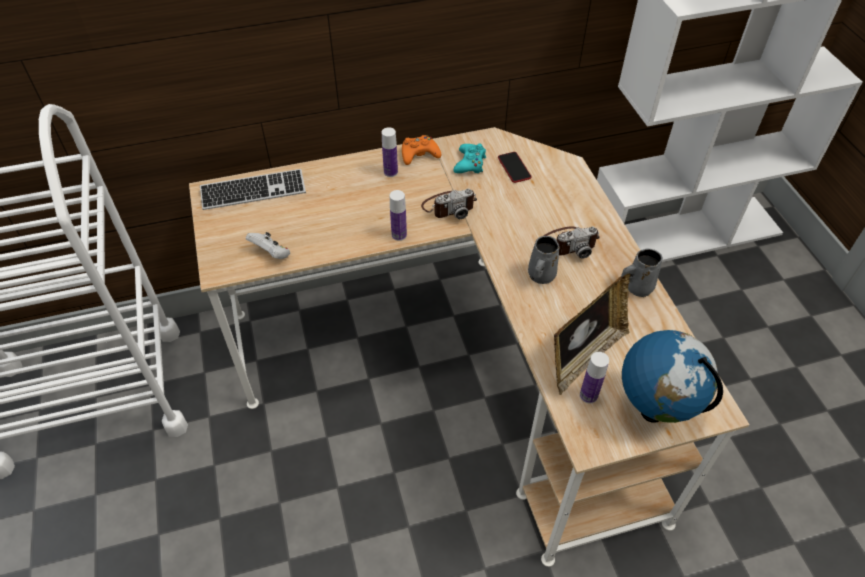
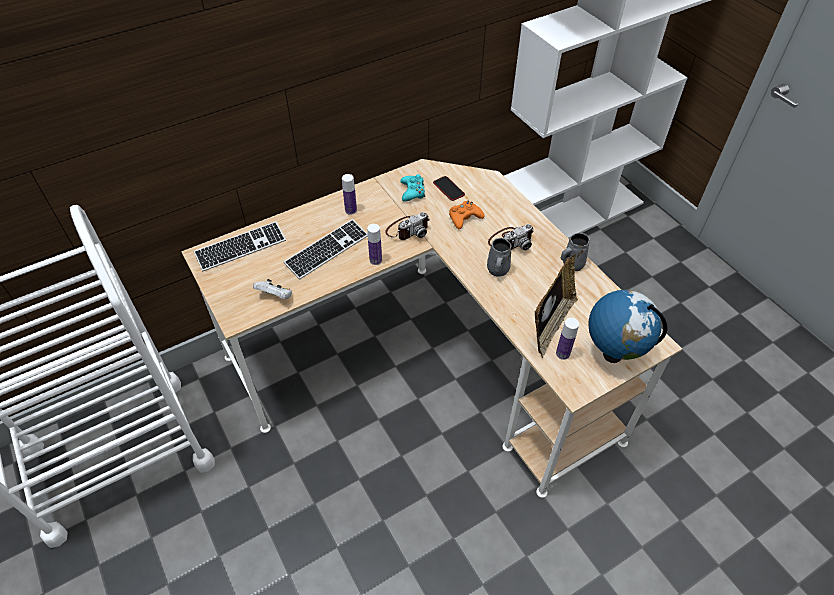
camera: 15 degrees left, 0 degrees up
(347, 213) = (327, 250): none -> keyboard
(419, 154) = (369, 191): orange game controller -> orange game controller (464, 218)

